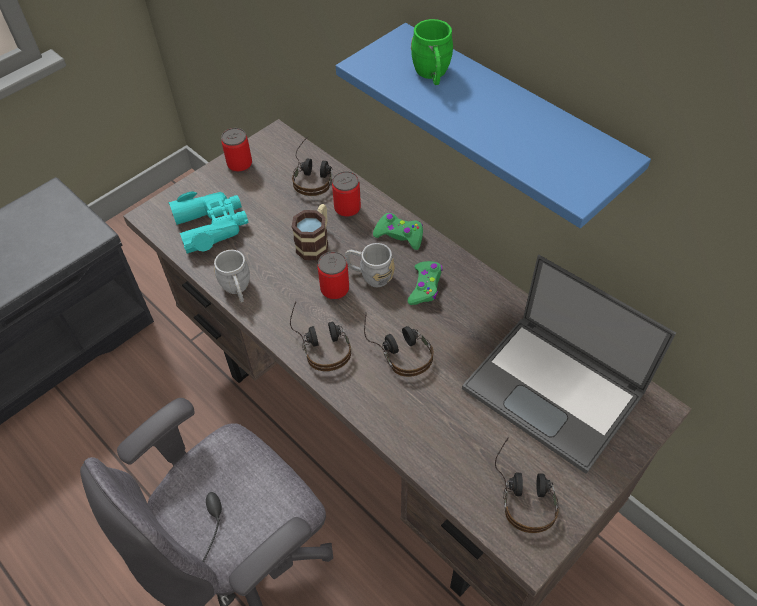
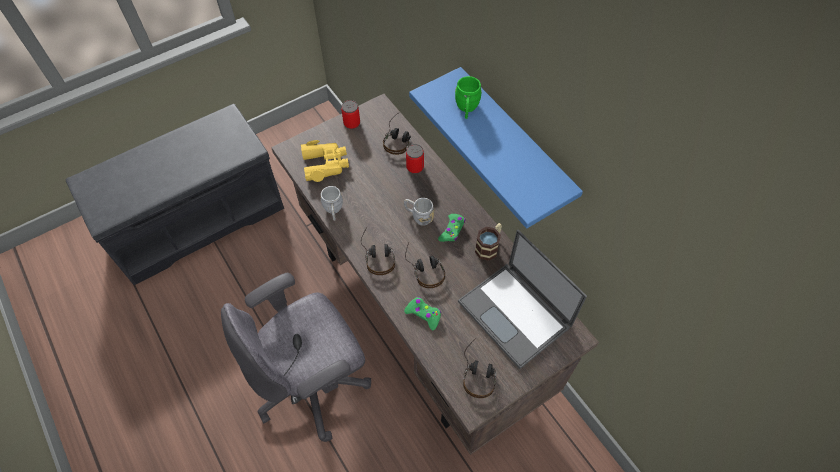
camera: 10 degrees right, 5 degrees up
(211, 226) = (325, 164): turquoise binoculars -> yellow binoculars
(315, 242) = (389, 187): mug -> mug (489, 246)
(335, 289) = (394, 222): can -> none
(399, 235) = (444, 192): green game controller -> green game controller (423, 314)

